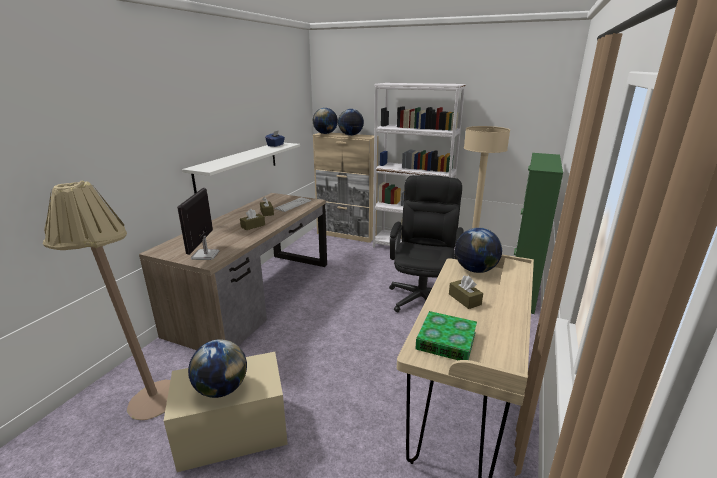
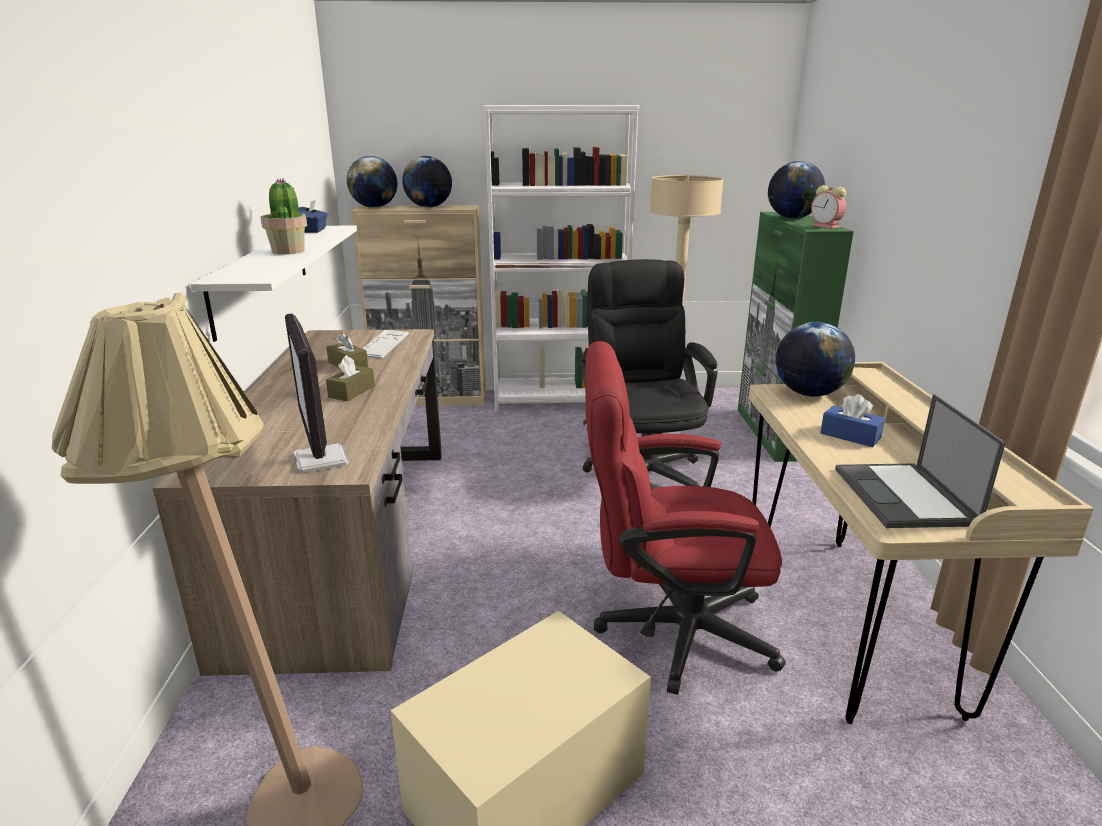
camera: 25 degrees left, 0 degrees up
(221, 389) = (531, 706): globe -> globe (792, 218)
(245, 156) = (289, 251): none -> potted plant
(360, 382) = (668, 630): none -> red office chair
(446, 341) = (905, 497): book -> laptop
(464, 299) = (850, 435): brown tissue box -> blue tissue box
(551, 167) = (827, 226): none -> alarm clock

